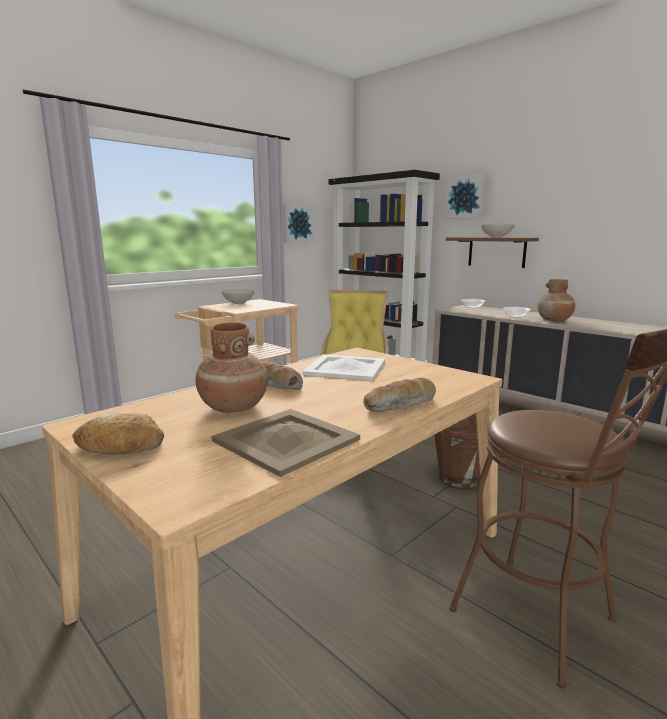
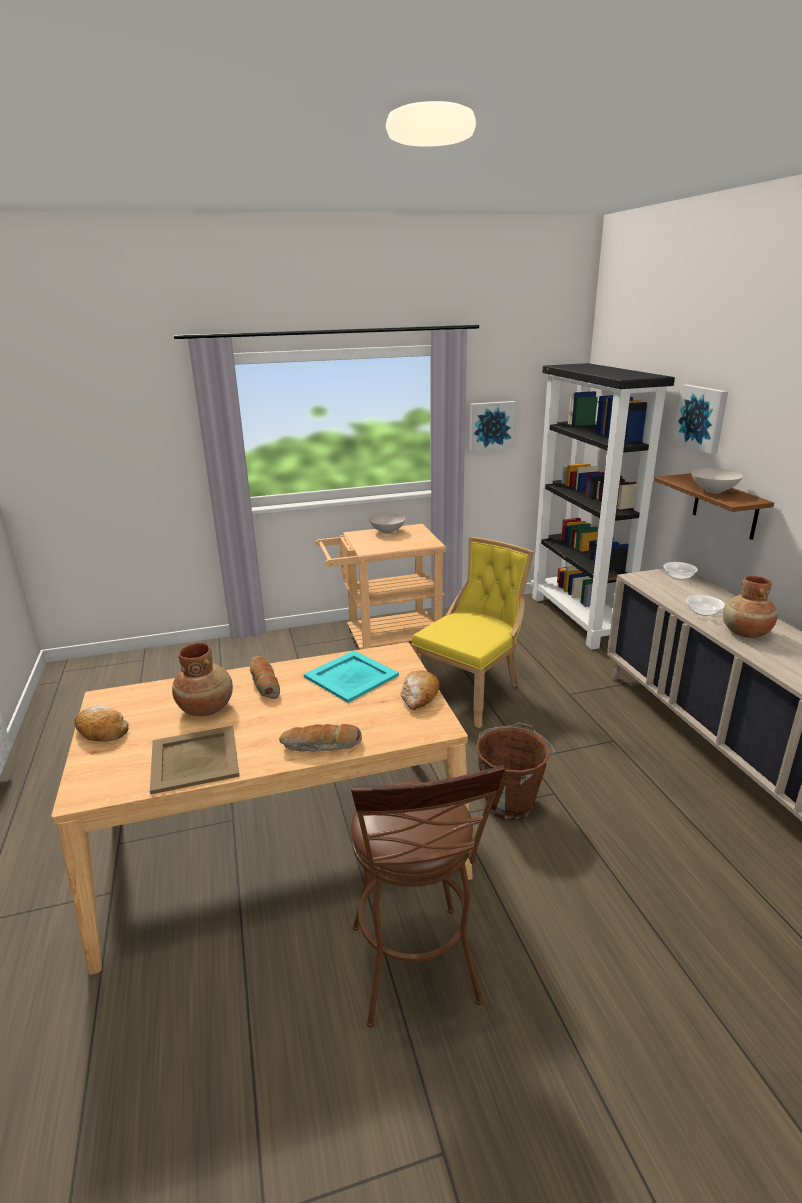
camera: 30 degrees right, 10 degrees up
(345, 368) = (350, 676): white tray -> turquoise tray
(424, 368) = (419, 696): none -> bread

